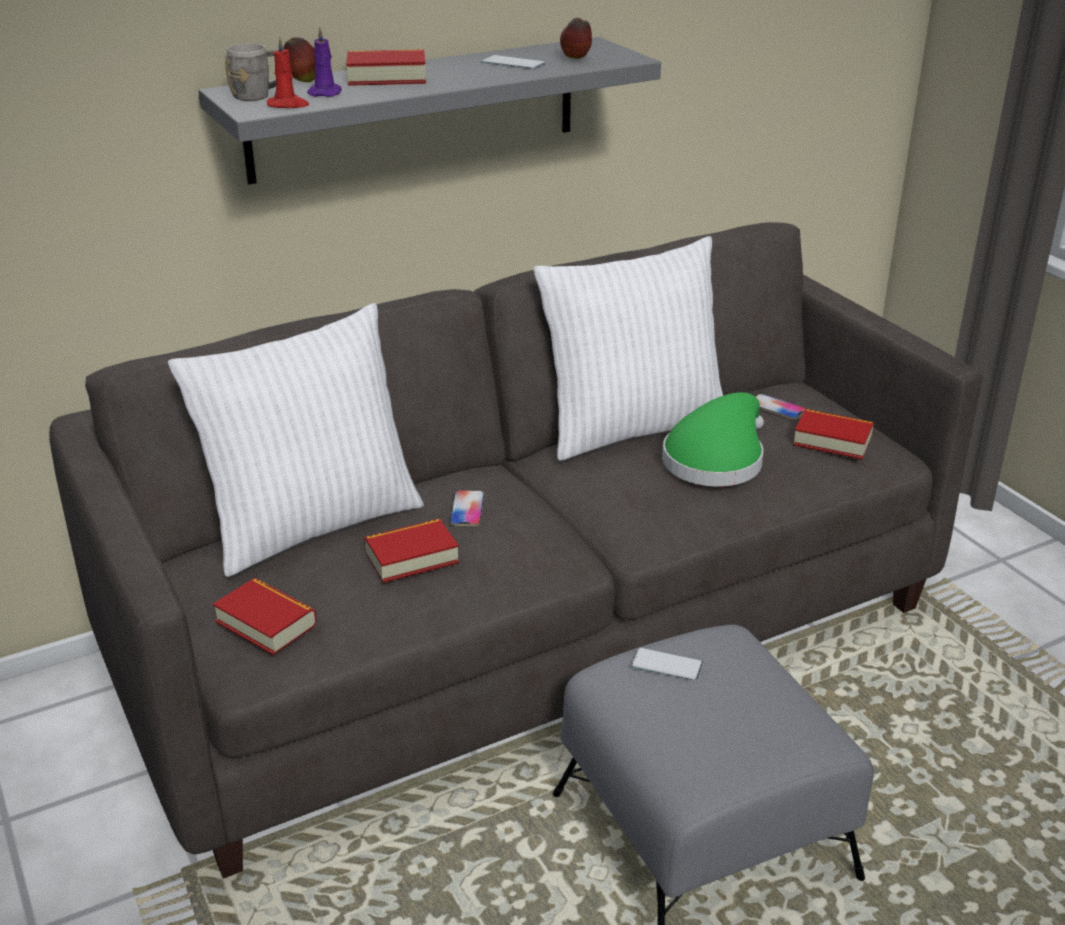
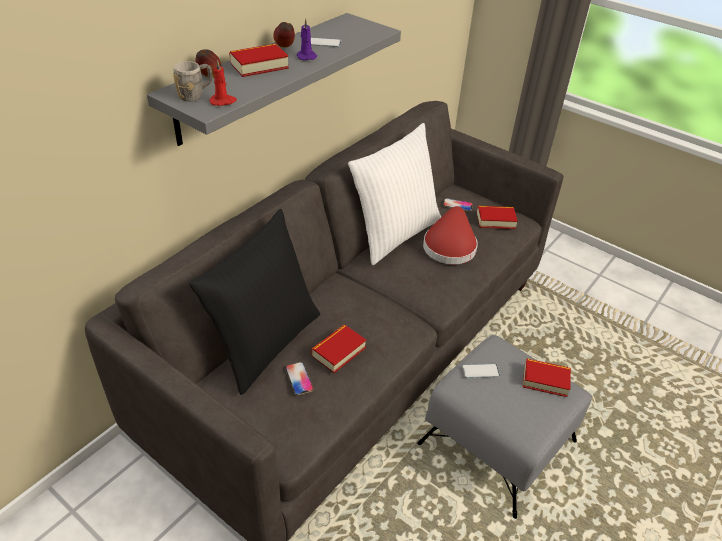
camera: 25 degrees left, 10 degrees up
(266, 623) = (282, 418): book -> book (545, 380)
(312, 523) = (265, 343): white pillow -> black pillow
(325, 93) = (235, 86): purple candle -> purple candle (306, 56)
(467, 509) = (347, 311): phone -> phone (299, 379)
(576, 59) = (354, 35): apple -> apple (285, 47)
(716, 459) = (449, 245): green hat -> red hat

